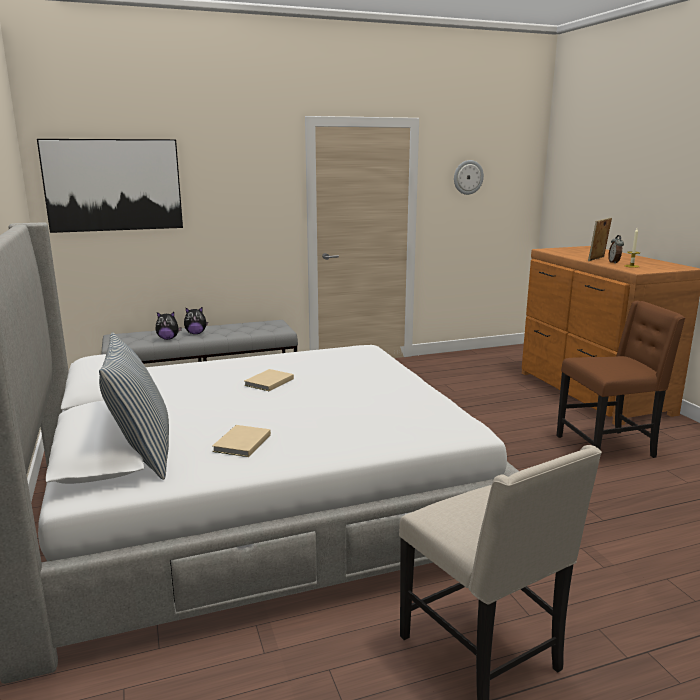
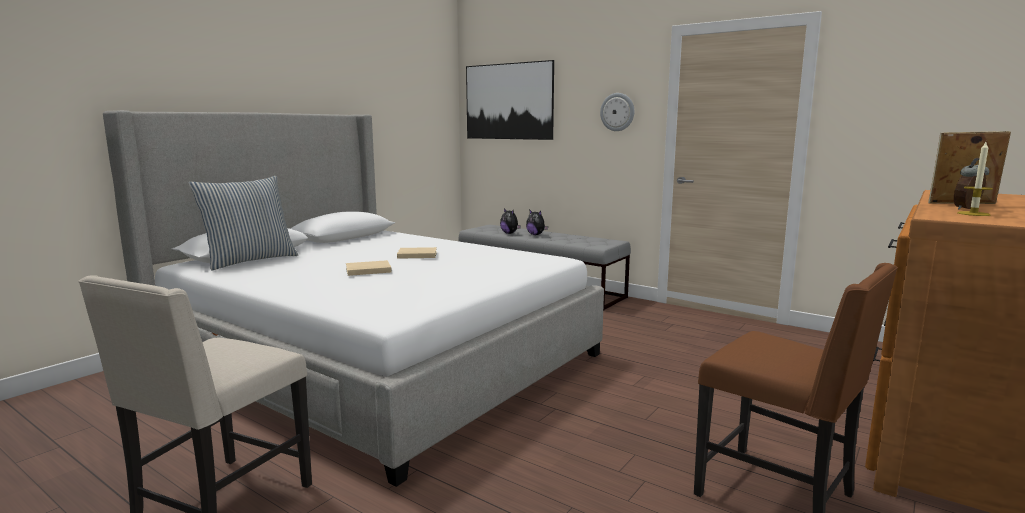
camera: 55 degrees right, 5 degrees down
(240, 443) = (285, 271): beige book -> beige book (367, 270)
(468, 177) = (902, 88): wall clock -> wall clock (617, 112)

